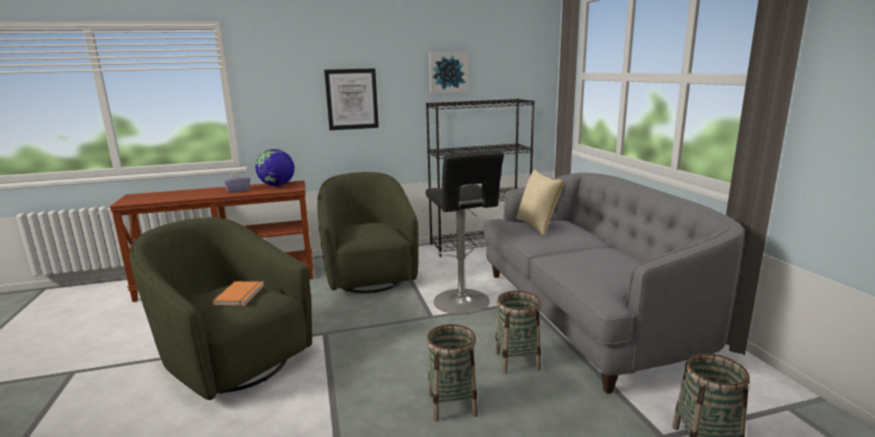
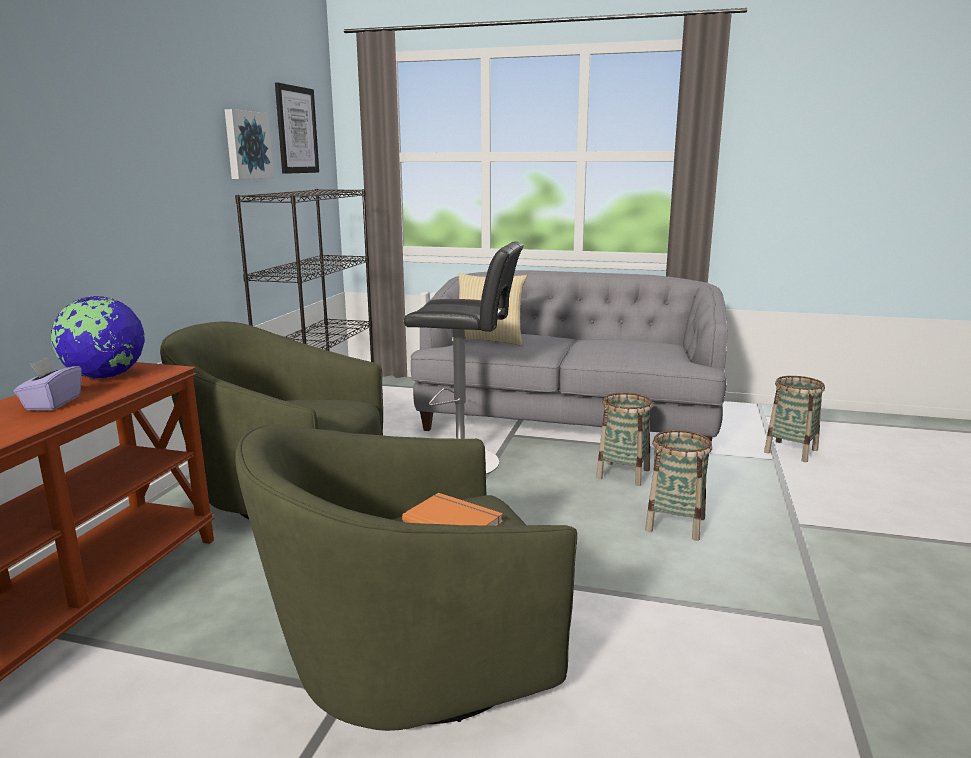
camera: 60 degrees left, 0 degrees up
(352, 99) = (139, 189): picture -> picture (296, 130)

